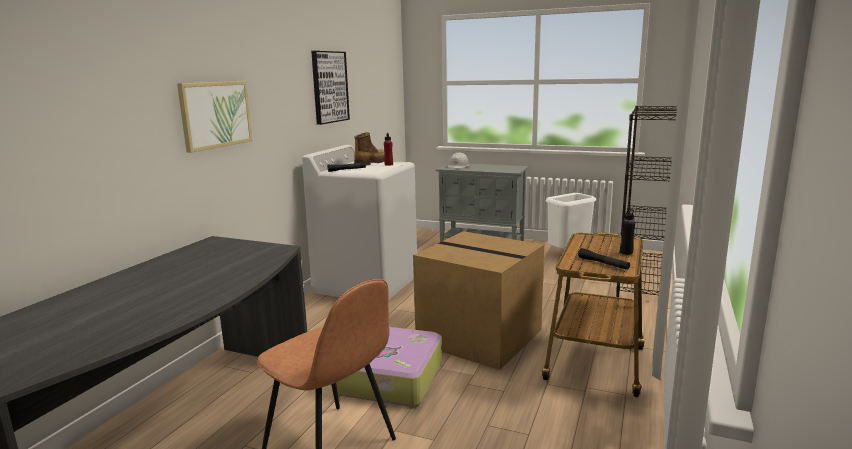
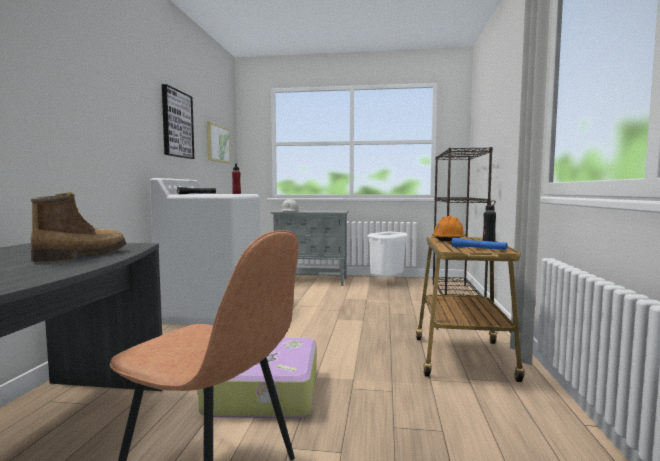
camera: 15 degrees left, 10 degrees down
(215, 114) = (57, 107): picture -> picture (218, 143)
(371, 163) = (218, 193): boot -> boot (81, 256)
(481, 336) = (344, 346): cardboard box -> none
(590, 241) = (449, 239): none -> orange hard hat
(603, 264) = (478, 249): black flashlight -> blue flashlight

